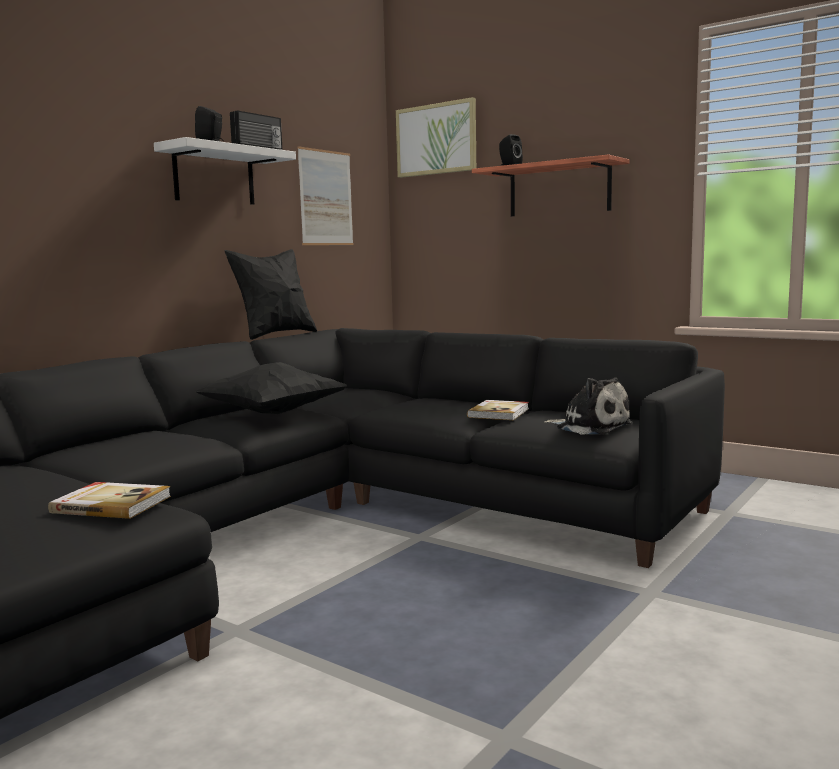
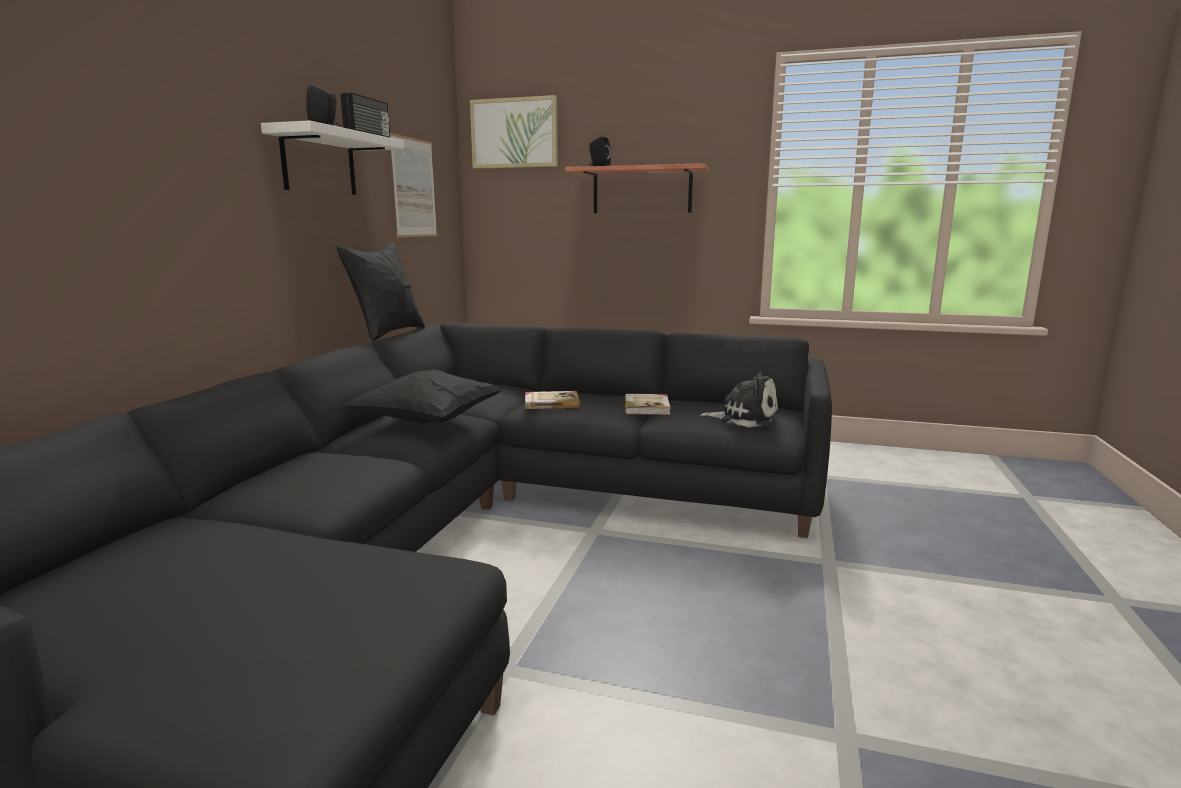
camera: 20 degrees left, 5 degrees up
(112, 504) = (392, 567): book -> book (551, 402)

